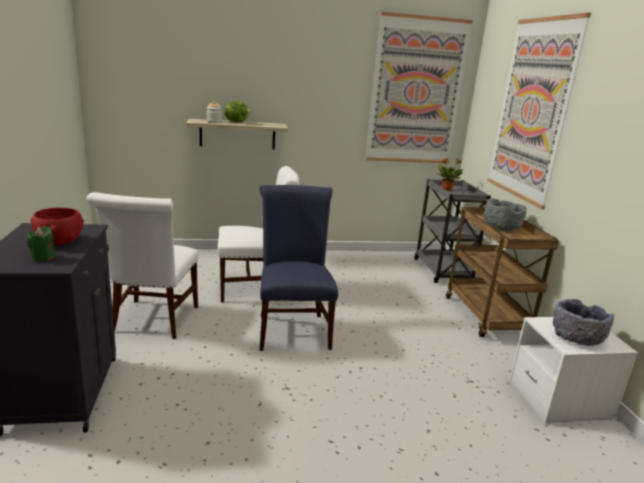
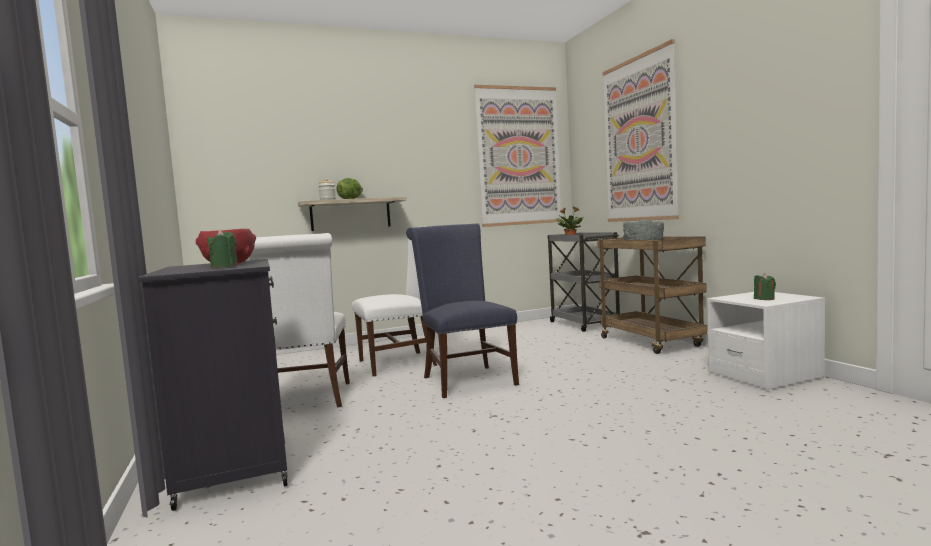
camera: 10 degrees left, 15 degrees down
(576, 337) = (764, 299): grey bowl -> green candle

